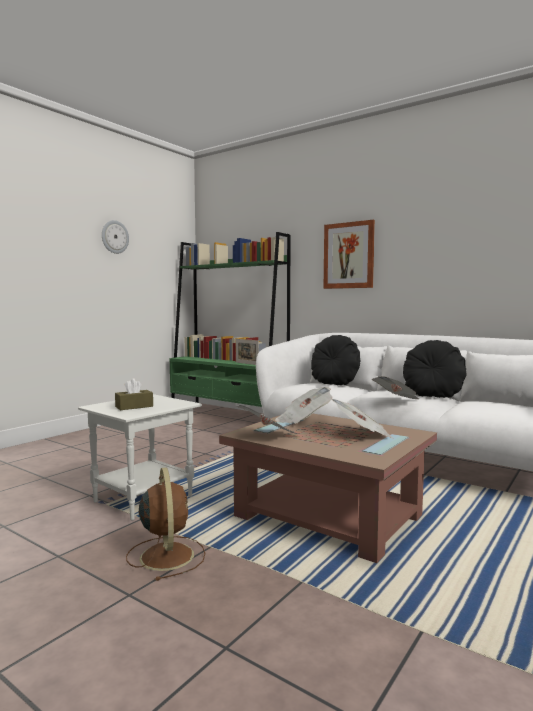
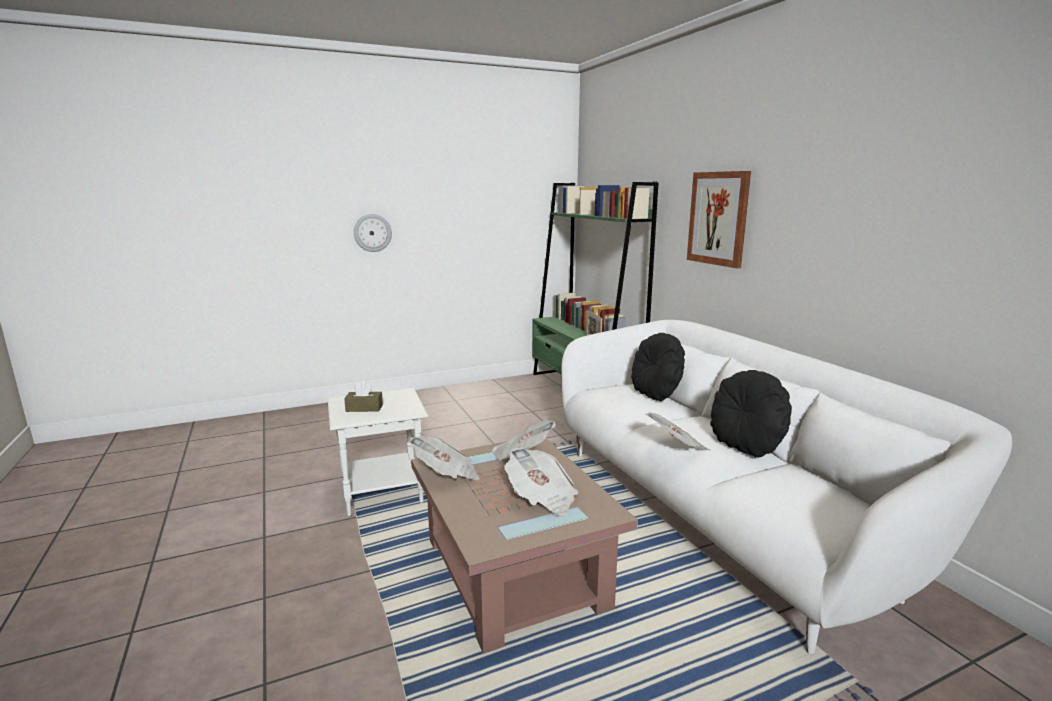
camera: 30 degrees right, 10 degrees up
(114, 237) = (465, 187): wall clock -> wall clock (372, 233)
(166, 555) = (330, 566): brown fan -> none

